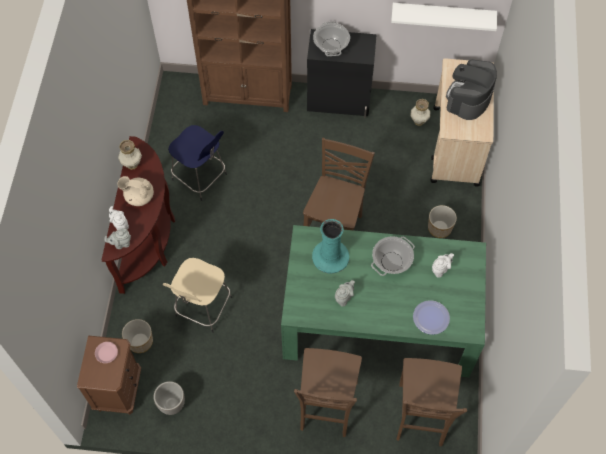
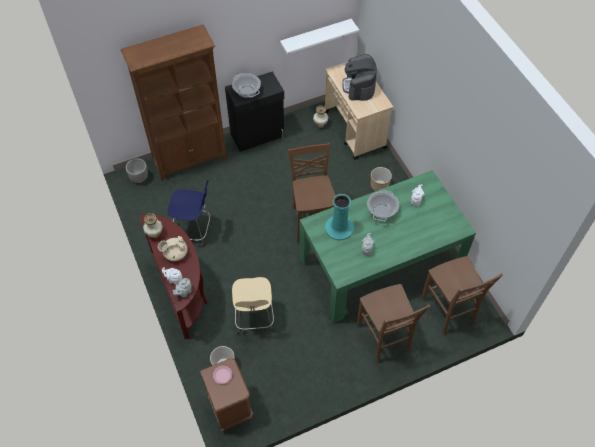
camera: 30 degrees left, 5 degrees down
(172, 404) = (276, 395): planter -> planter (139, 178)
(431, 318) = (431, 233): plate -> none

